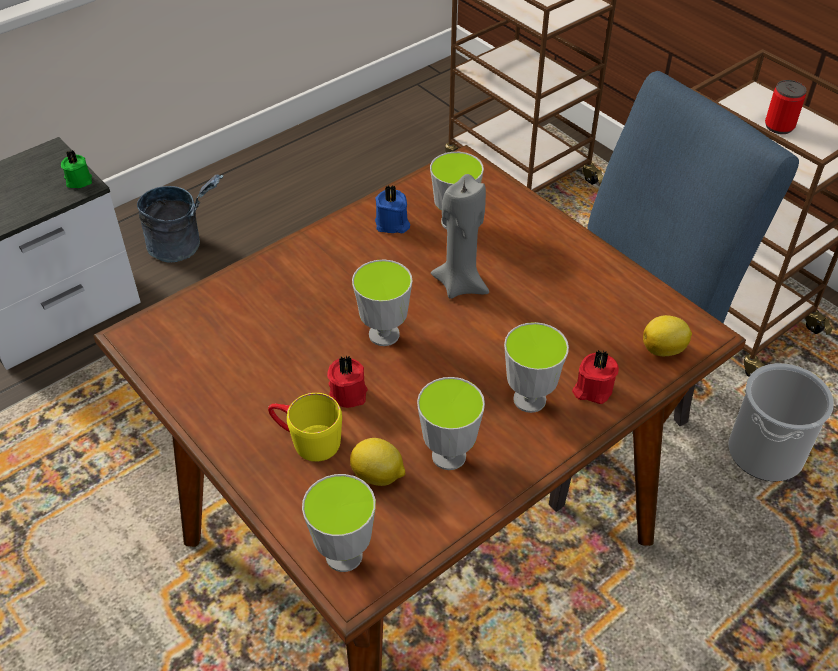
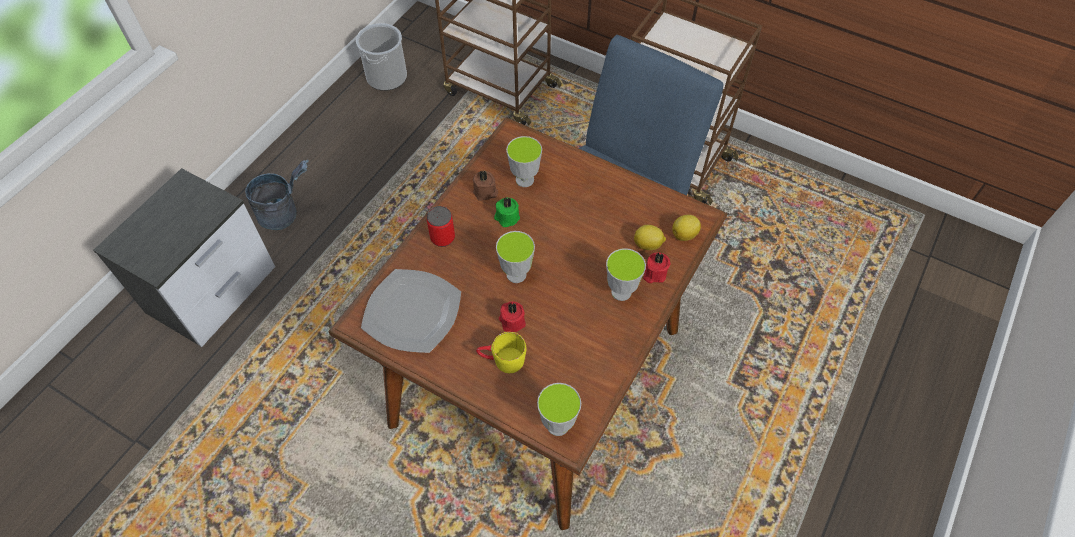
camera: 20 degrees left, 10 degrees up
(78, 180) = (216, 200): green candle -> green candle (506, 218)
(213, 342) = (411, 313): none -> plate
(378, 476) = (555, 369): lemon -> lemon (648, 245)
(392, 224) = (486, 192): blue candle -> brown candle
(449, 456) = (590, 343): cup -> none
(460, 284) = (548, 224): grey candle -> none
(765, 452) = (723, 251): bucket -> bucket (387, 77)
(779, 126) = (690, 45): can -> can (442, 238)

